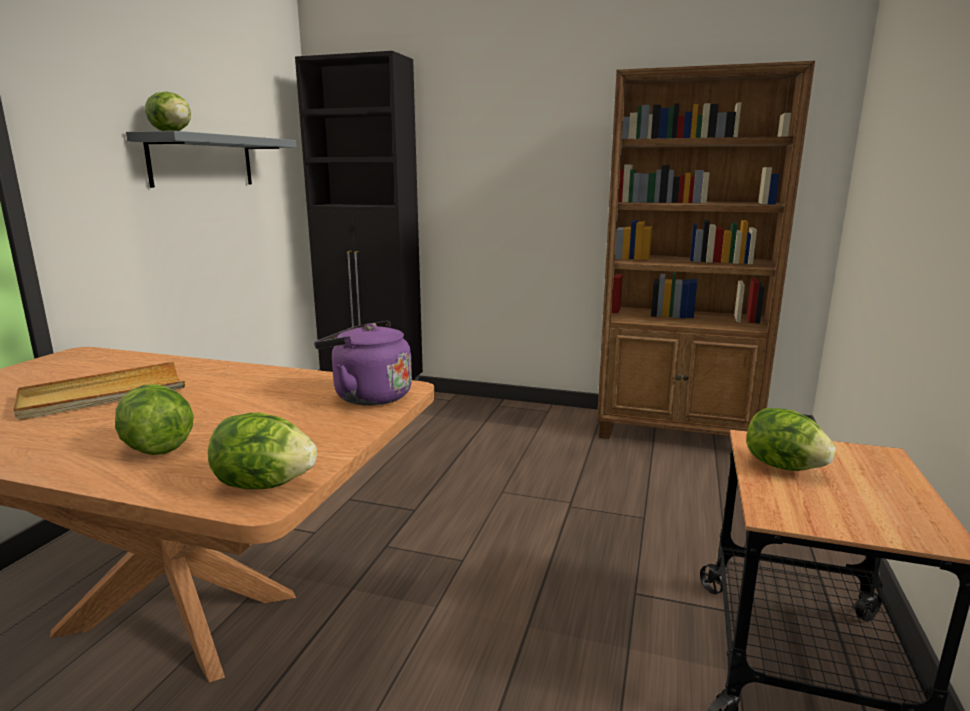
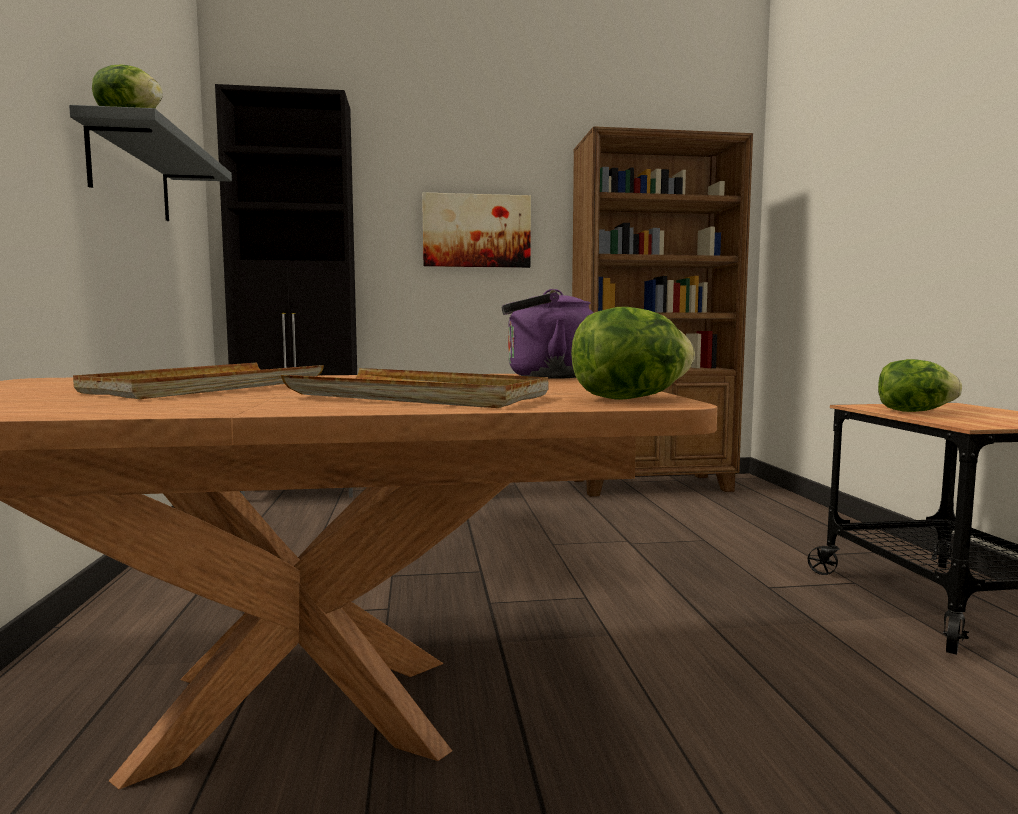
camera: 25 degrees left, 10 degrees down
(157, 448) = (420, 397): lettuce -> beige tray
(524, 170) = (476, 231): none -> picture

